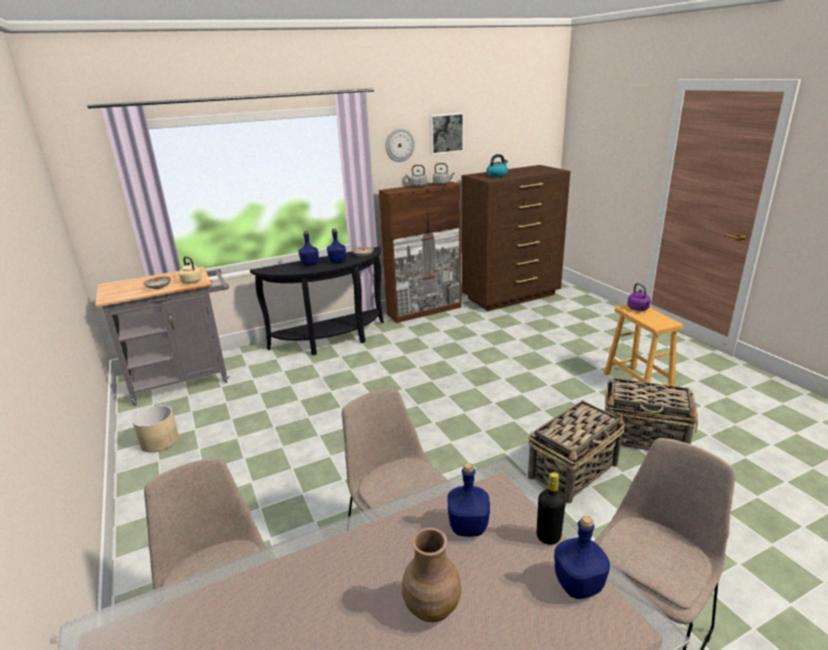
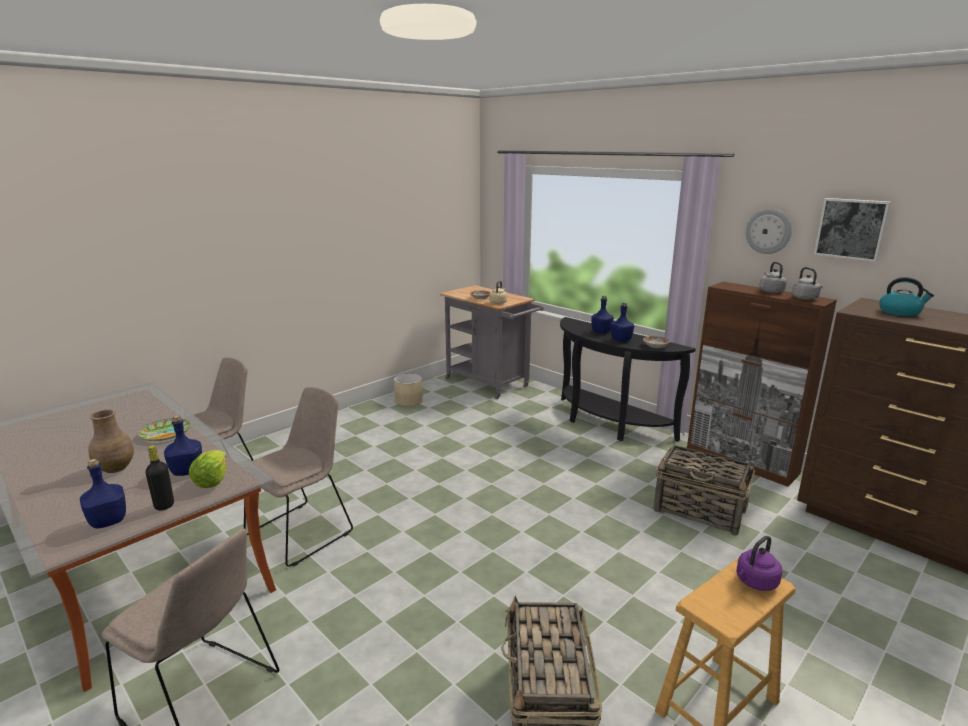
camera: 70 degrees right, 5 degrees down
(333, 566) = (165, 432): none -> plate
(499, 502) = (212, 480): none -> lettuce
(573, 470) = (443, 633): basket -> basket (700, 511)

